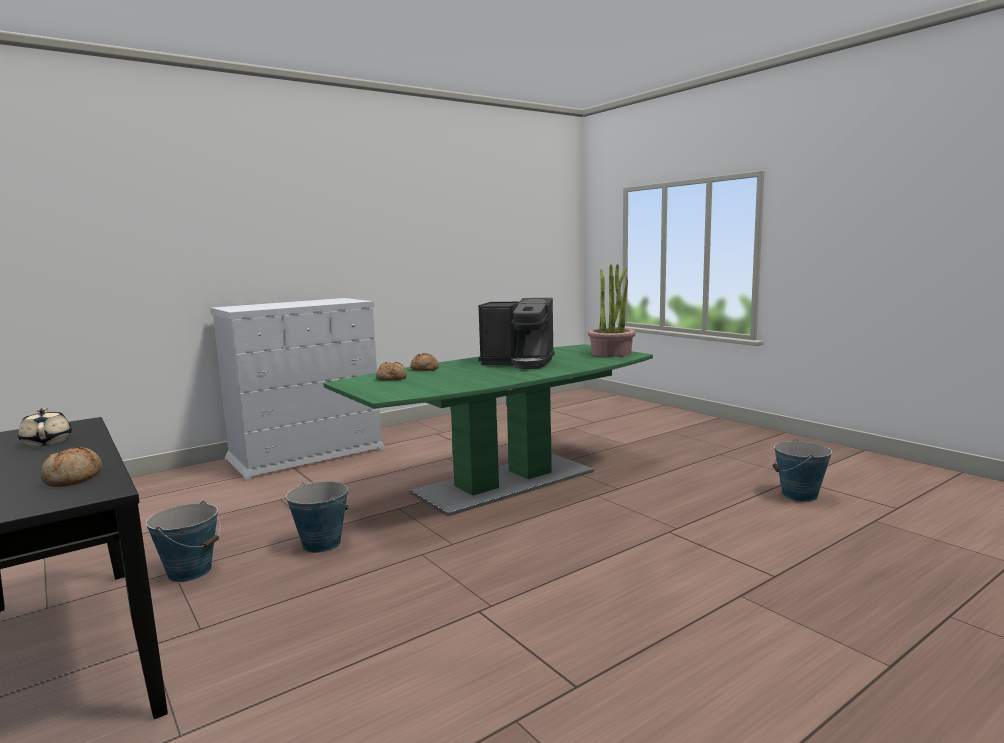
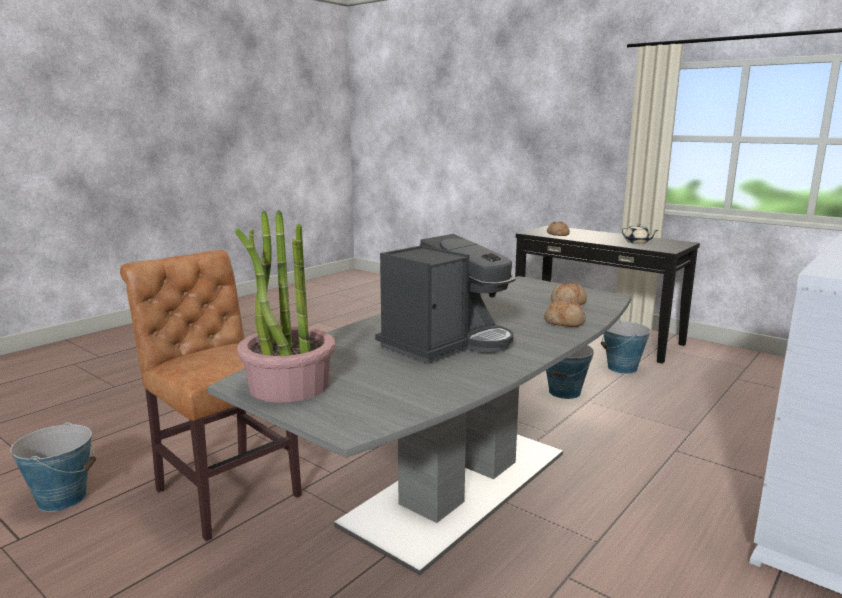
camera: 165 degrees right, 5 degrees up
(504, 482) = (460, 486): green dining table -> grey dining table
(518, 363) = (446, 343): coffee machine -> coffee machine turned 135 degrees clockwise
(677, 491) = (224, 490): none -> brown chair

